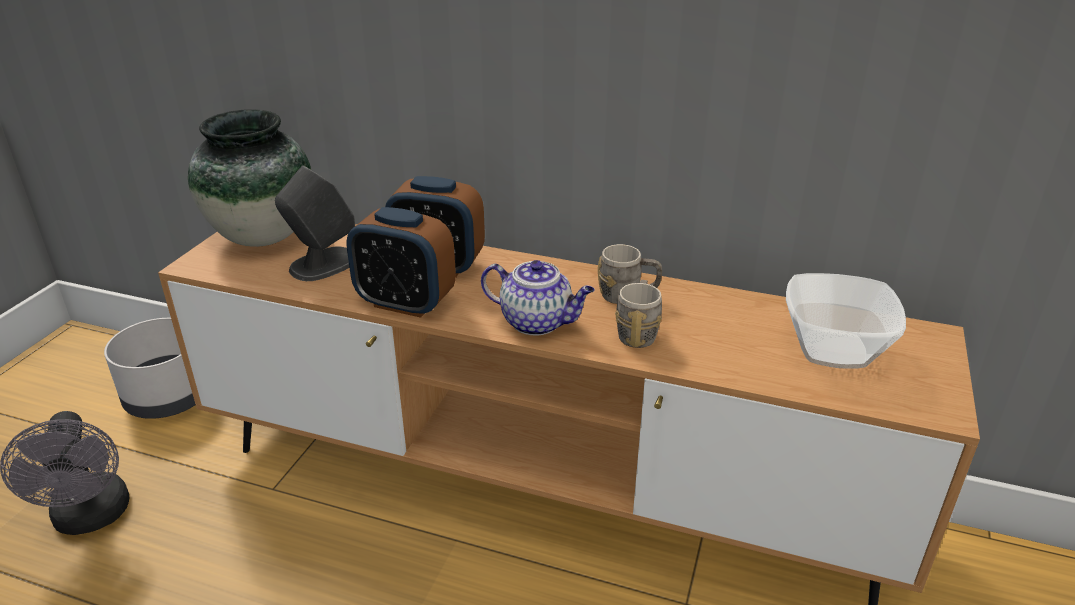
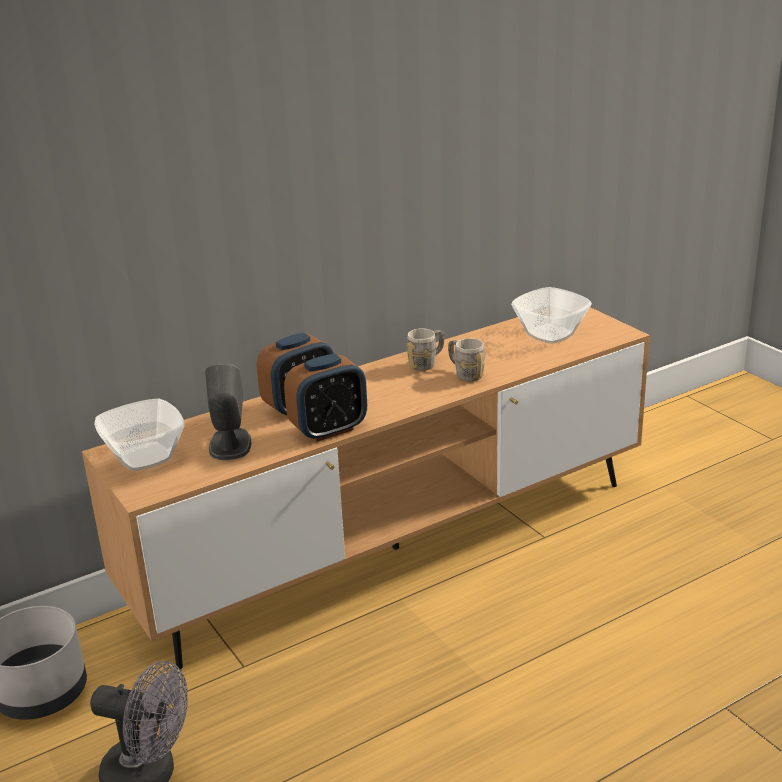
camera: 50 degrees left, 5 degrees down
(261, 237) = (144, 458): vase -> bowl
(538, 322) = (413, 397): teapot -> none

